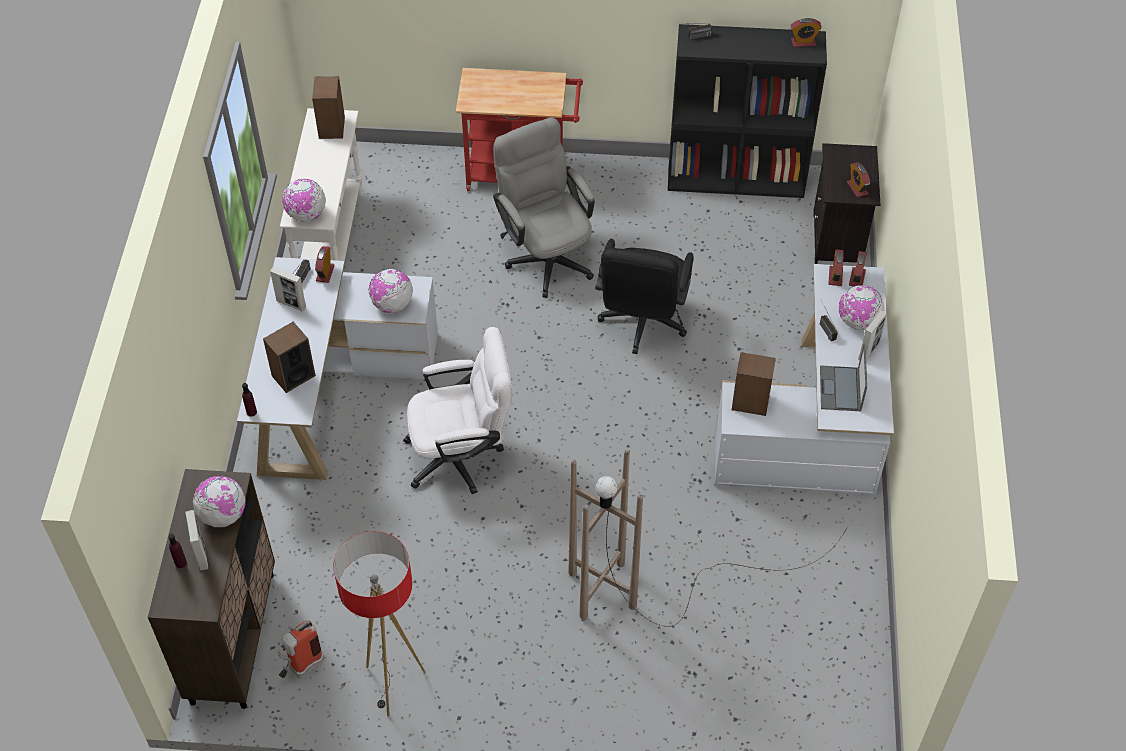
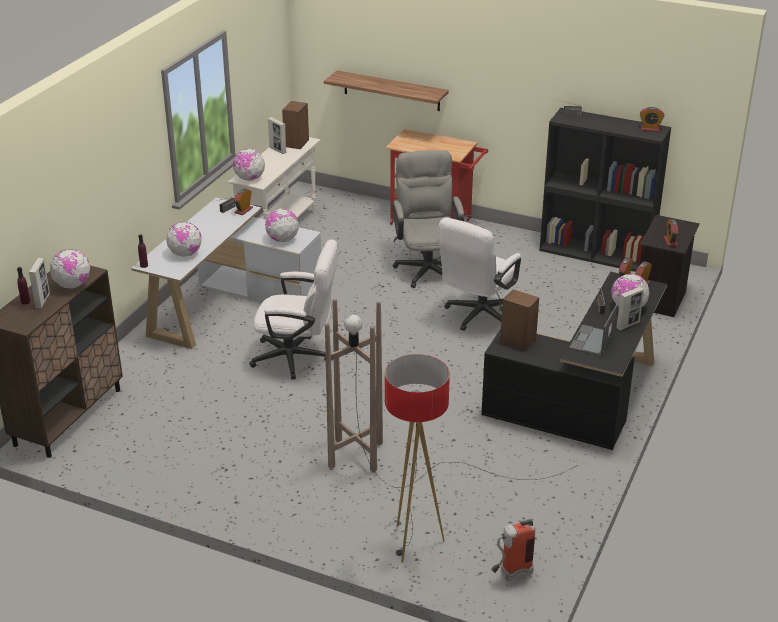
camera: 20 degrees right, 20 degrees down
(291, 304) = (210, 220): picture frame -> picture frame (277, 150)
(293, 375) = (185, 254): speaker -> globe
(302, 669) = (104, 446): fire extinguisher -> fire extinguisher (510, 575)
(393, 685) = (163, 471): floor lamp -> floor lamp (414, 543)
(439, 26) = (391, 91): none -> shelf
(642, 324) = (477, 316): black office chair -> white office chair
(815, 426) = (583, 400): white desk -> black desk

